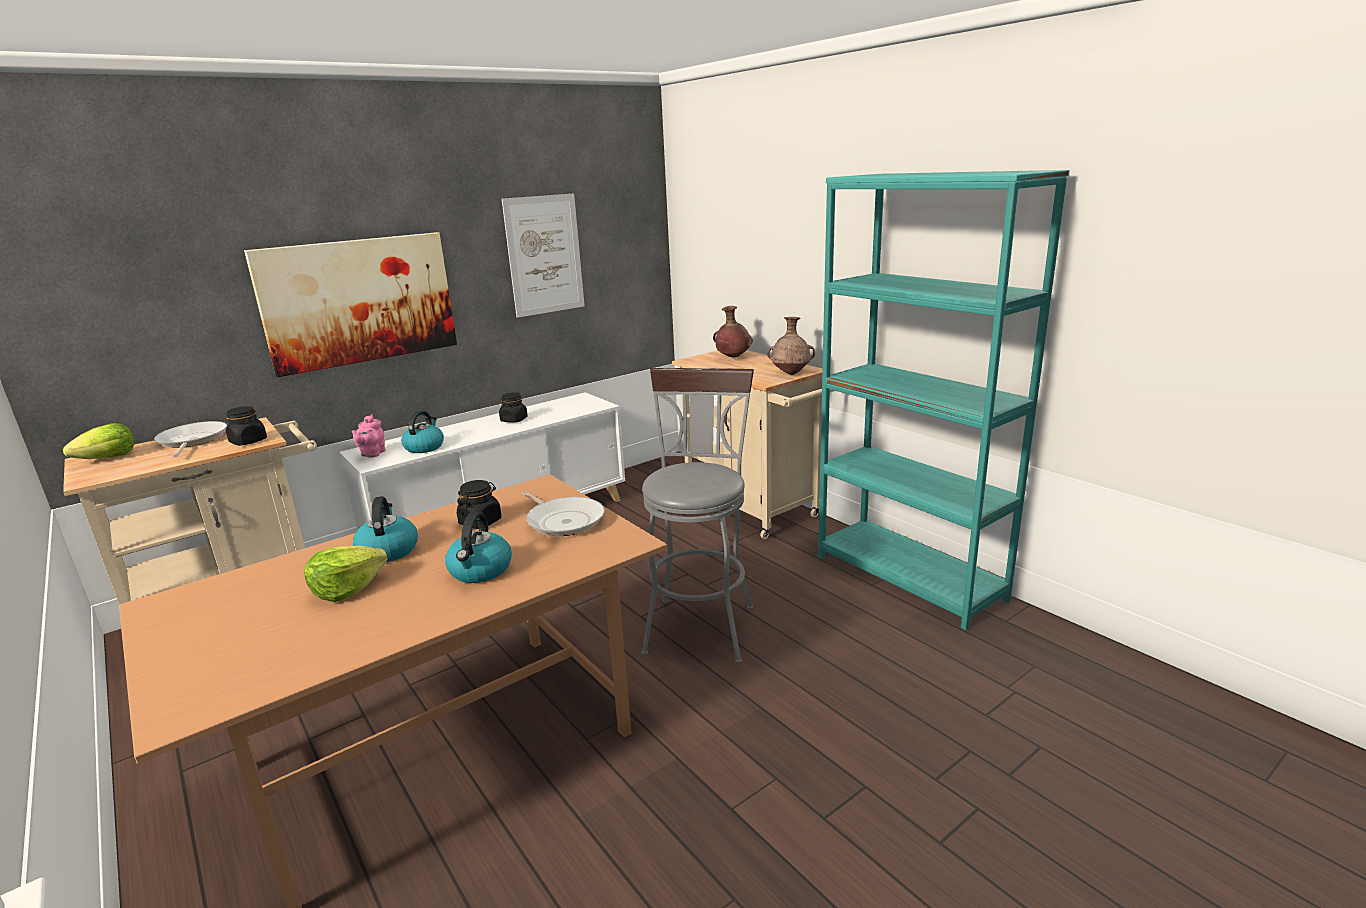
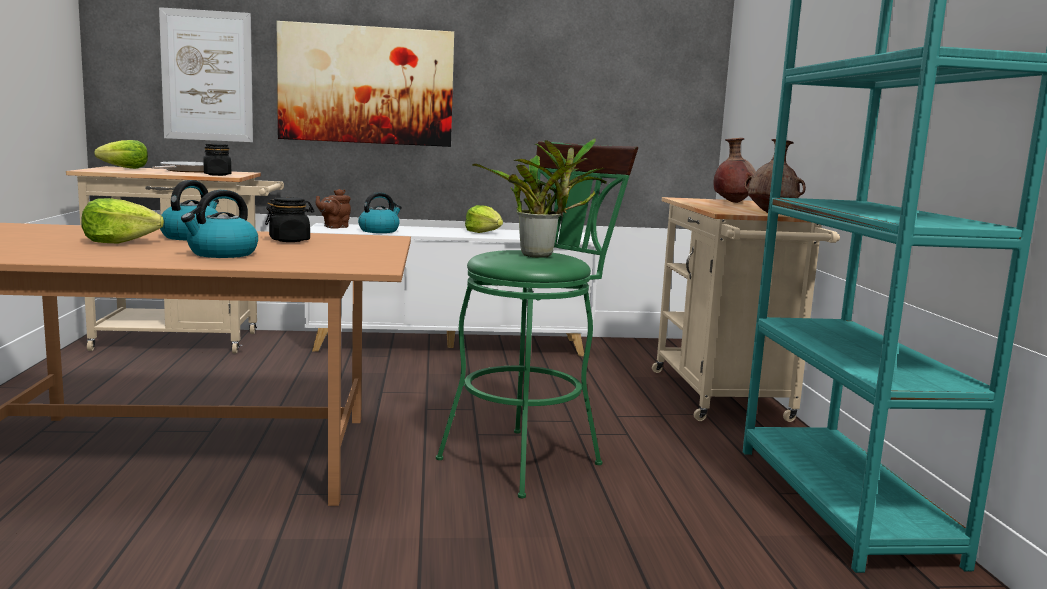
camera: 30 degrees right, 10 degrees down
(372, 454) = (334, 227): pink teapot -> brown teapot
(514, 420) = (484, 232): black jar -> lettuce
(544, 255) = (566, 74): picture -> picture (207, 76)
(563, 520) = (352, 251): frying pan -> none
(701, 623) = (528, 457): grey stool -> green stool
(704, 474) = (542, 255): none -> potted plant

